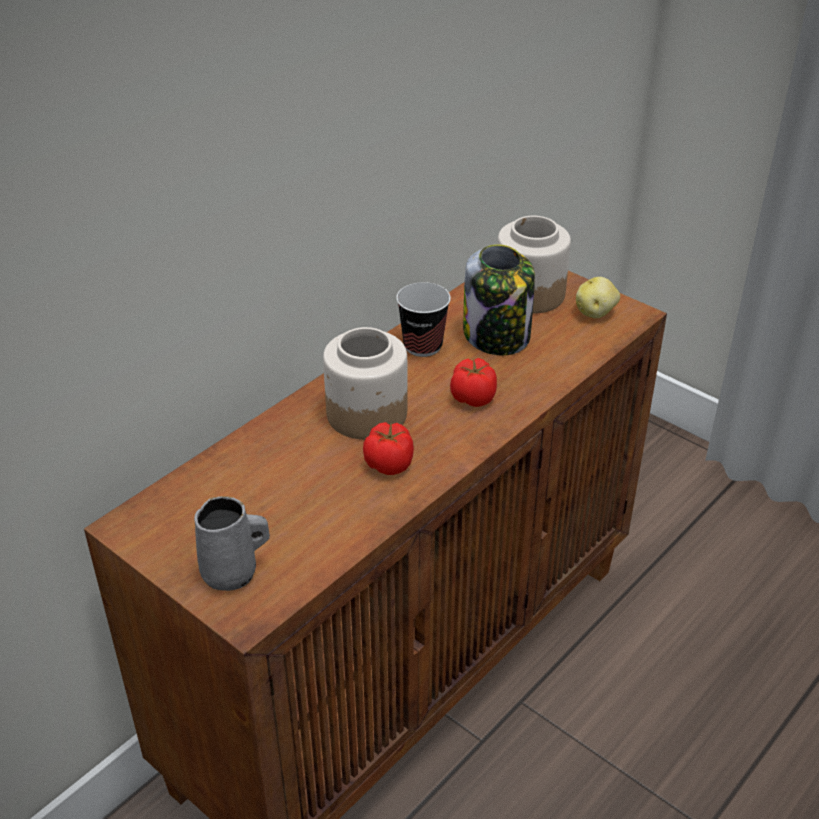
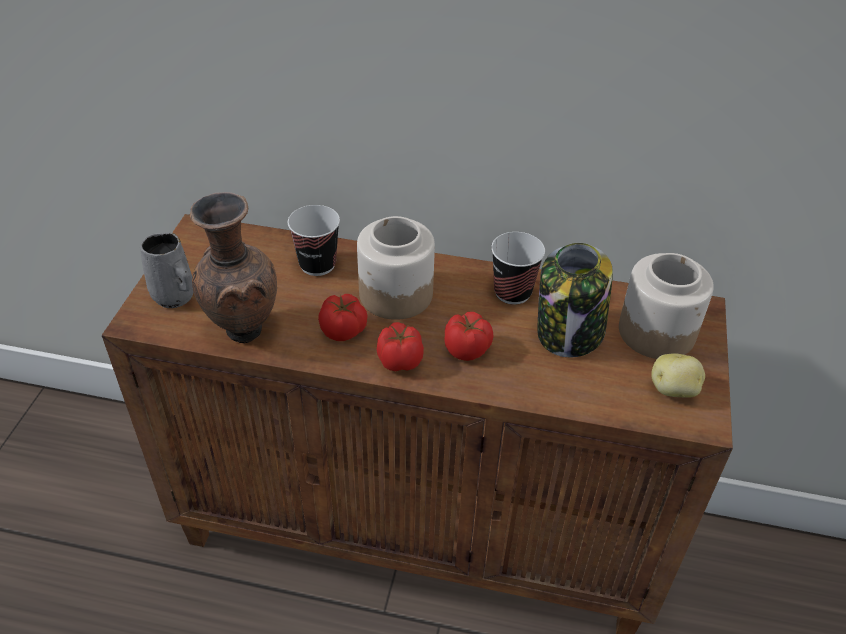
camera: 60 degrees right, 5 degrees up
(276, 450) = (317, 264): none -> cup
(330, 535) = (241, 329): none -> brown vase
(456, 441) = (399, 360): none -> tomato

